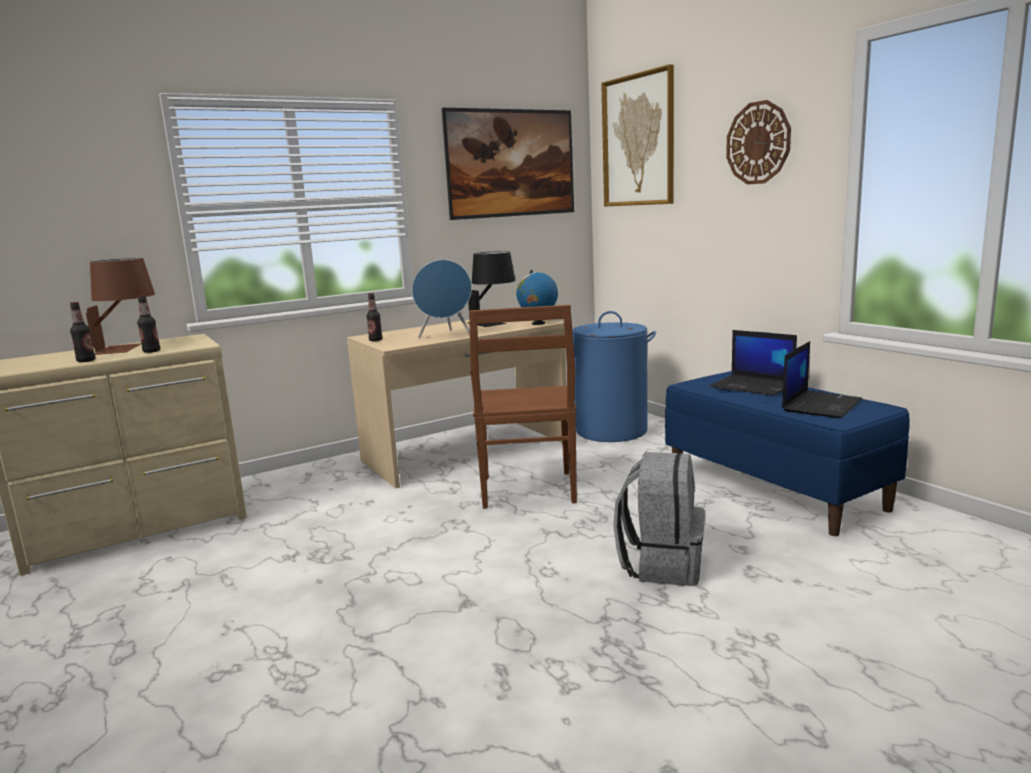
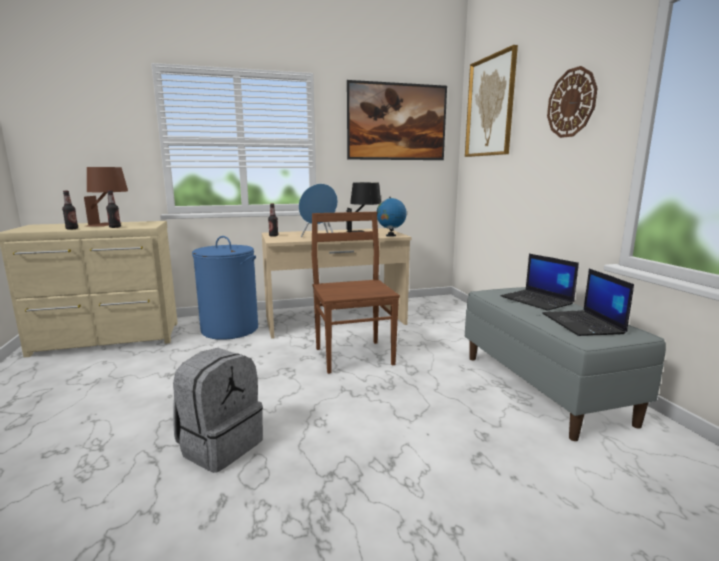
camera: 15 degrees right, 0 degrees up
(527, 491) = (353, 355): brown chair -> brown chair turned 150 degrees clockwise
(611, 431) = (444, 320): blue laundry basket -> blue laundry basket (229, 329)
(661, 565) = (408, 435): grey backpack -> grey backpack (220, 445)
(775, 489) = (543, 387): blue bench -> grey bench
(821, 405) = (583, 324): laptop -> laptop turned 120 degrees clockwise

